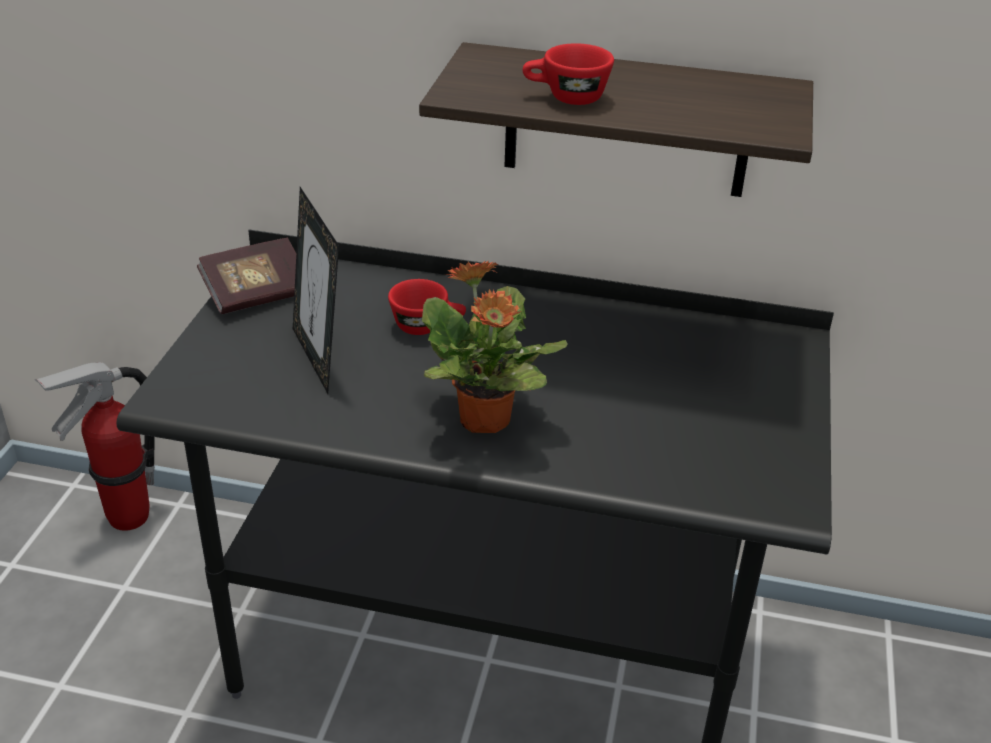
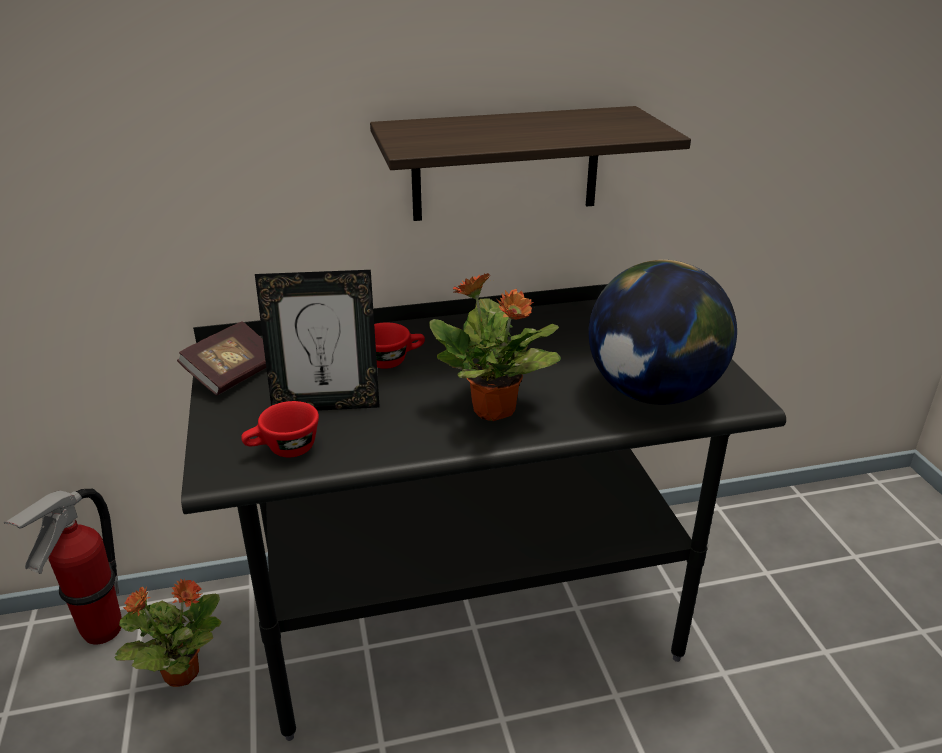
camera: 25 degrees left, 5 degrees down
(174, 588) = (180, 673): none -> potted plant
(319, 358) = (326, 405): picture frame -> picture frame turned 45 degrees counterclockwise
(566, 98) = (493, 138): red cup -> red cup (284, 450)
(685, 459) = (653, 393): none -> globe

